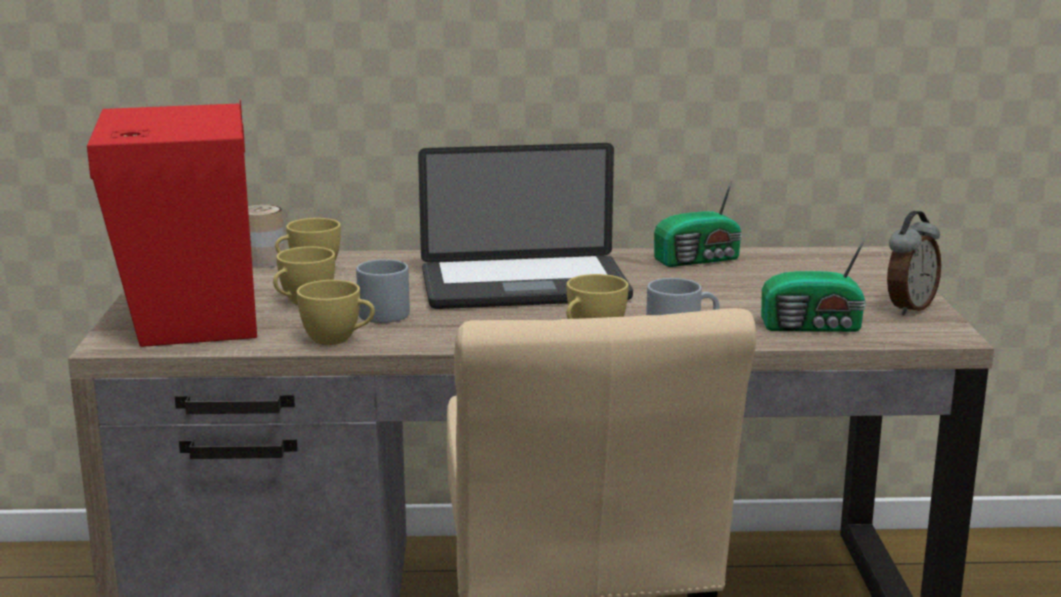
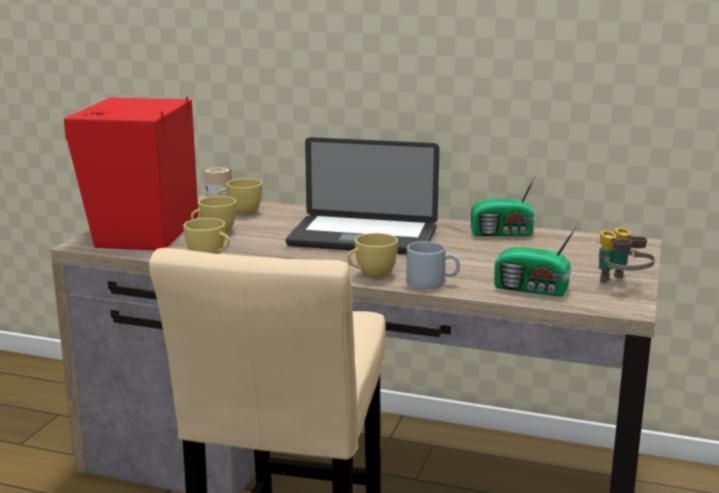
camera: 20 degrees right, 0 degrees up
(384, 311) = (257, 243): grey mug -> none
(908, 308) = (621, 285): alarm clock -> binoculars

